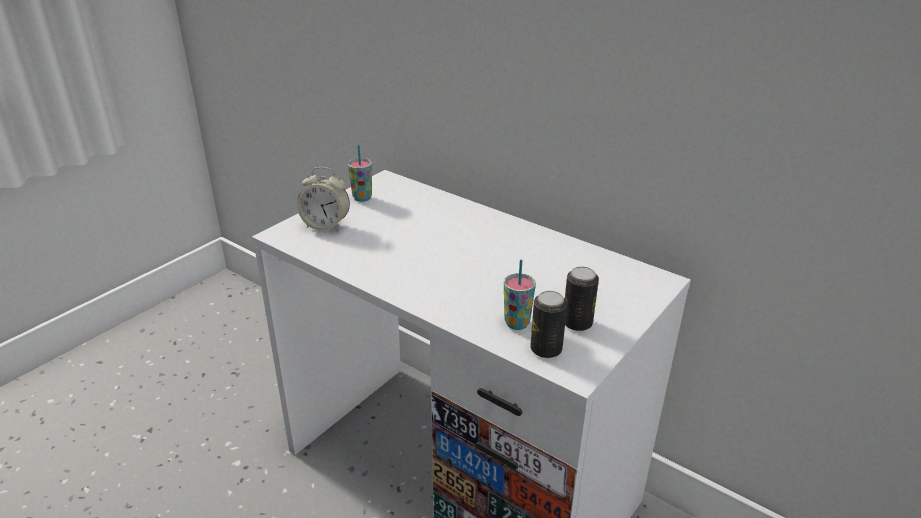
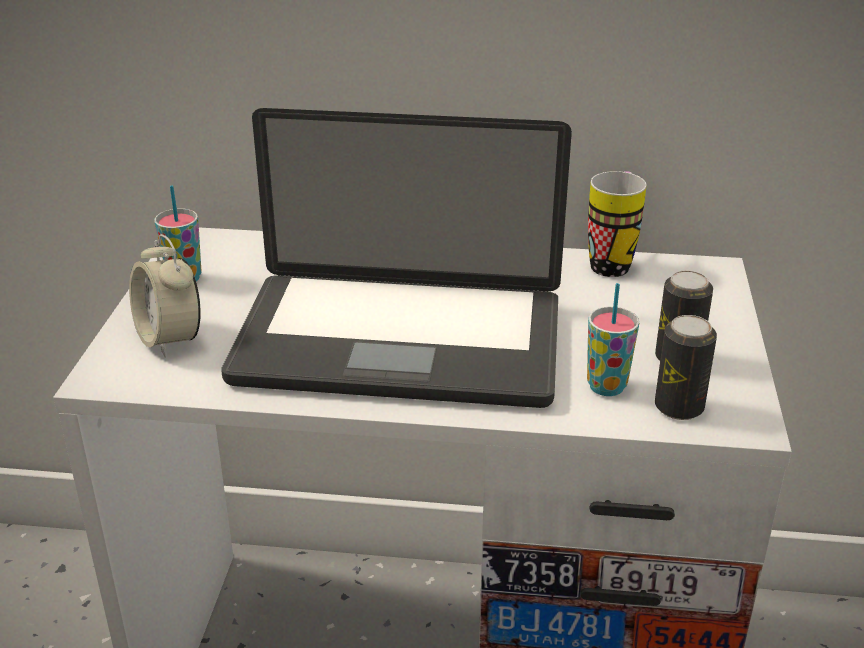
camera: 30 degrees left, 0 degrees up
(326, 225) = (170, 339): alarm clock -> alarm clock turned 75 degrees clockwise
(431, 263) = (399, 343): none -> laptop
(601, 256) = (613, 261): none -> mug

